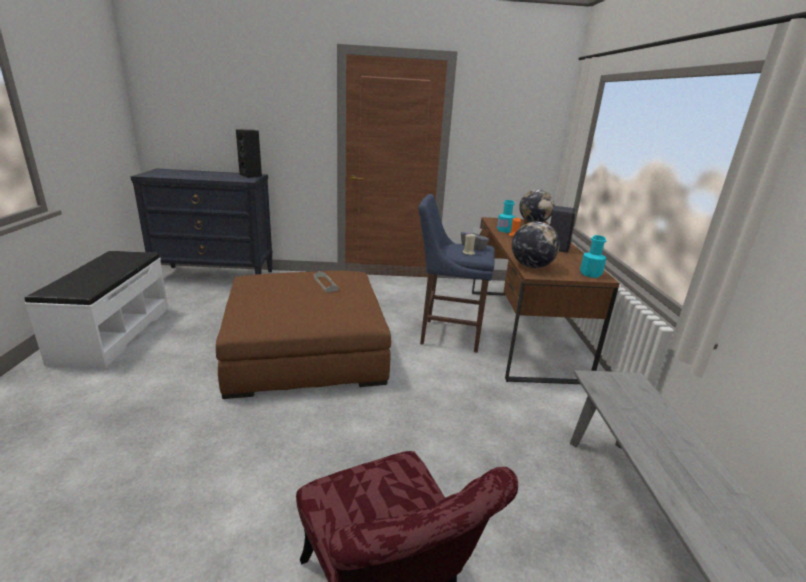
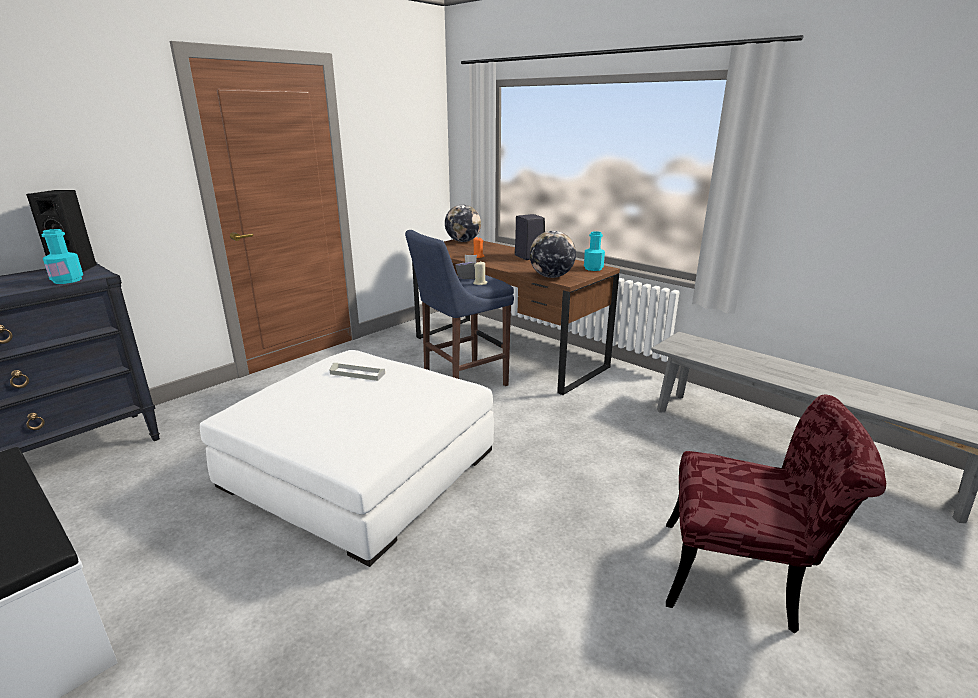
camera: 45 degrees left, 0 degrees up
(306, 349) = (361, 467): brown ottoman -> white ottoman
(505, 230) = (461, 254): turquoise bottle -> turquoise bottle (67, 280)

